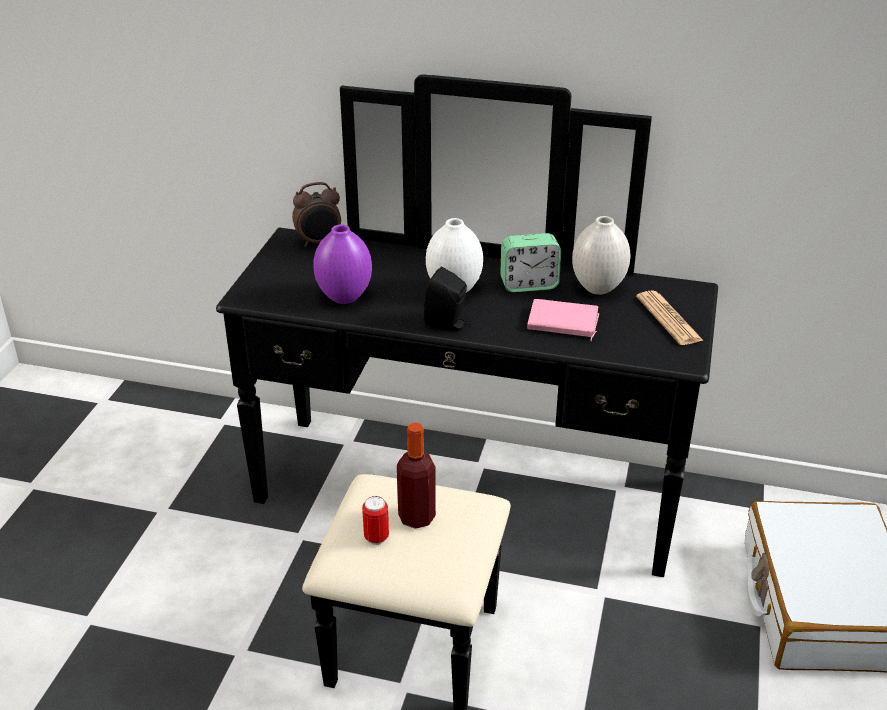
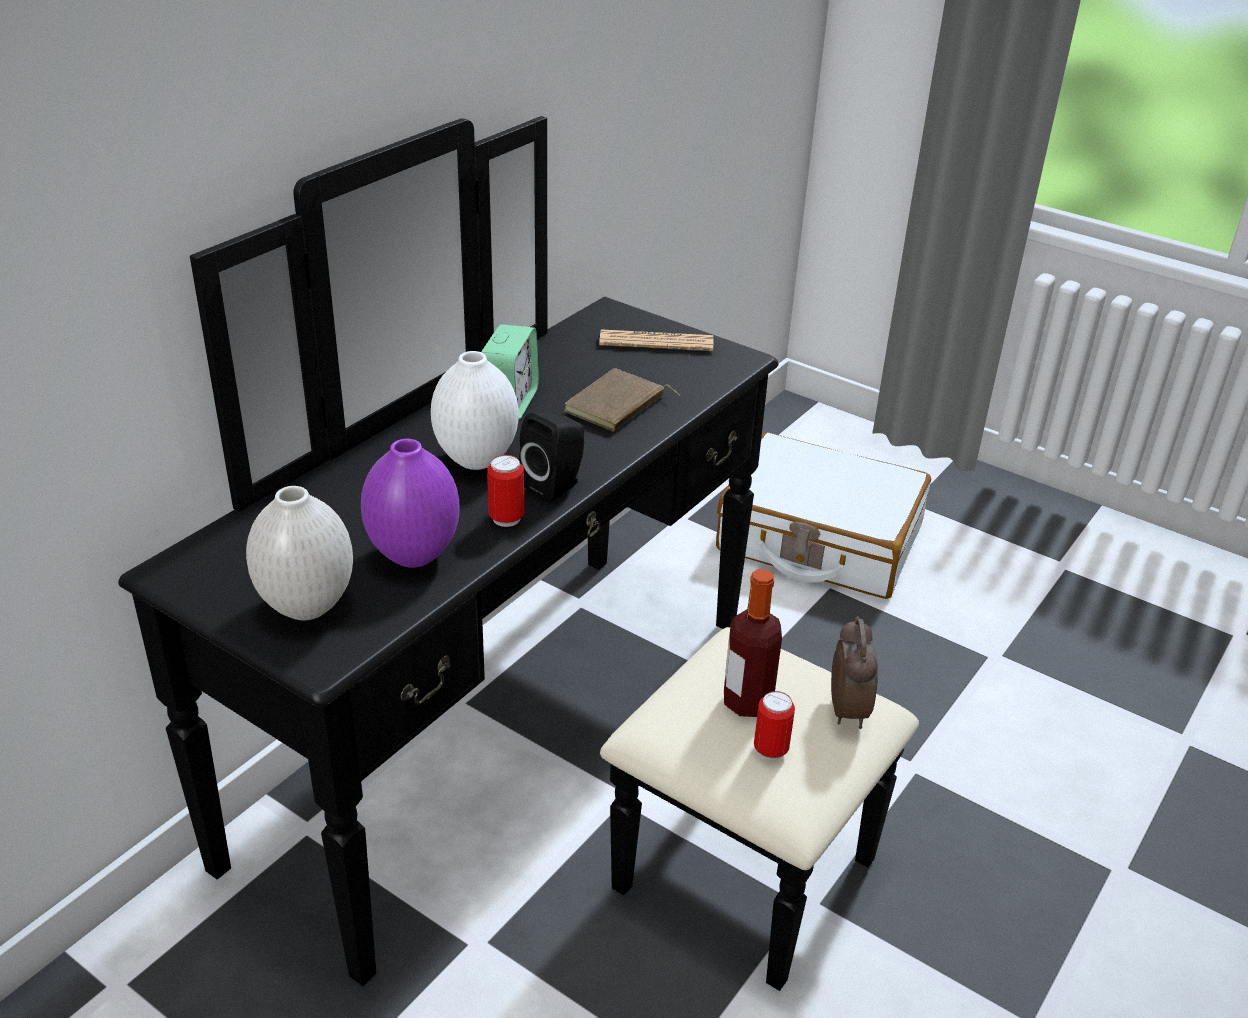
camera: 70 degrees left, 0 degrees up
(319, 242) = (221, 543): alarm clock -> alarm clock (849, 710)
(400, 316) = (506, 518): none -> can
(562, 323) = (617, 406): pink book -> brown book
(599, 288) = (558, 362): white vase -> white vase (308, 606)

